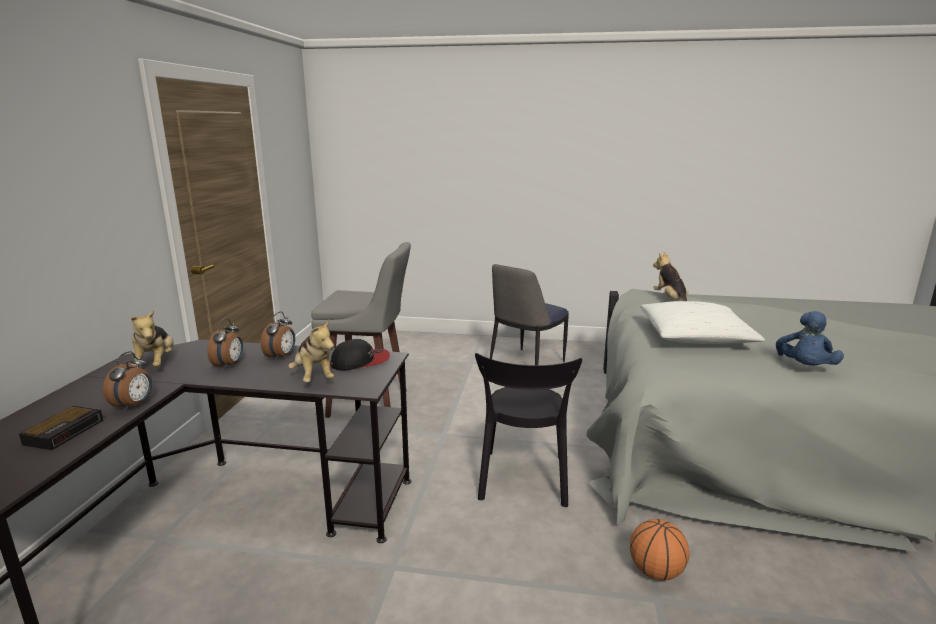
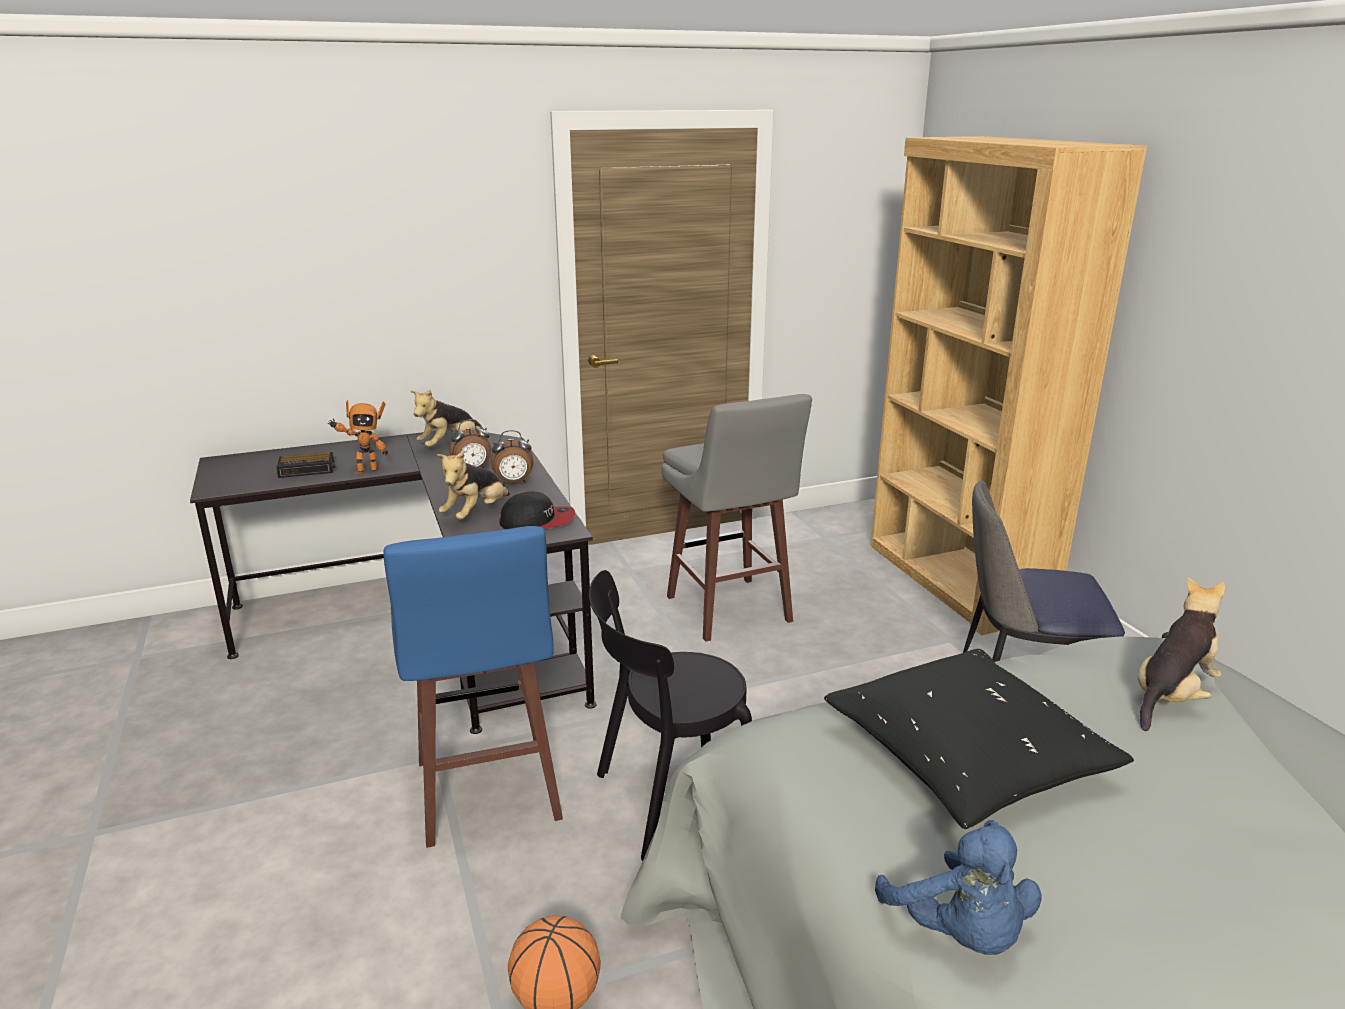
camera: 60 degrees right, 5 degrees up
(134, 405) = (365, 471): alarm clock -> toy robot
(360, 362) = (538, 521): cap -> cap turned 45 degrees counterclockwise
(426, 343) = (956, 580): none -> brown bookcase
(458, 553) = (487, 794): none -> blue stool
(695, 337) = (967, 757): white pillow -> black pillow
(804, 368) = (959, 933): blue plush toy -> blue plush toy turned 105 degrees counterclockwise

